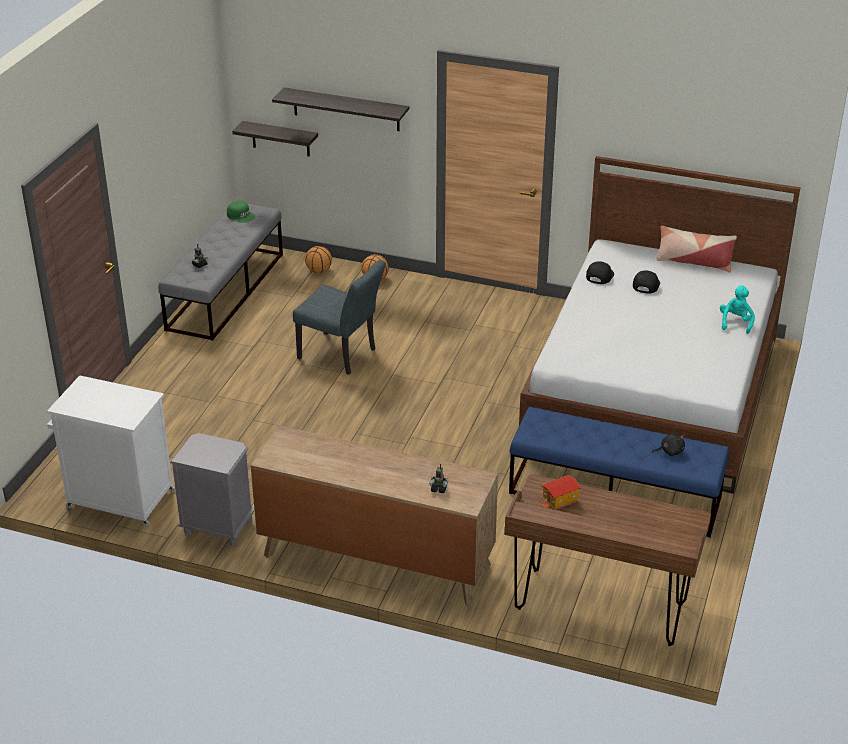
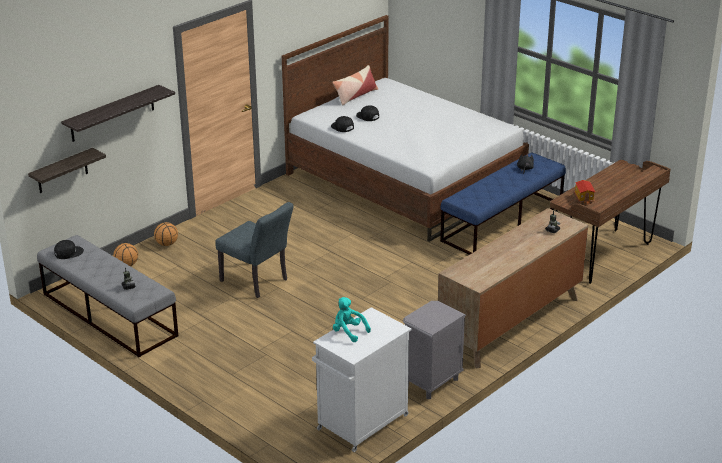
camera: 65 degrees left, 5 degrees down
(241, 215) = (68, 252): green cap -> black cap
(342, 355) = (257, 282): grey chair -> grey chair turned 75 degrees clockwise
(735, 323) = (435, 103): turquoise plush toy -> turquoise plush toy (348, 332)

